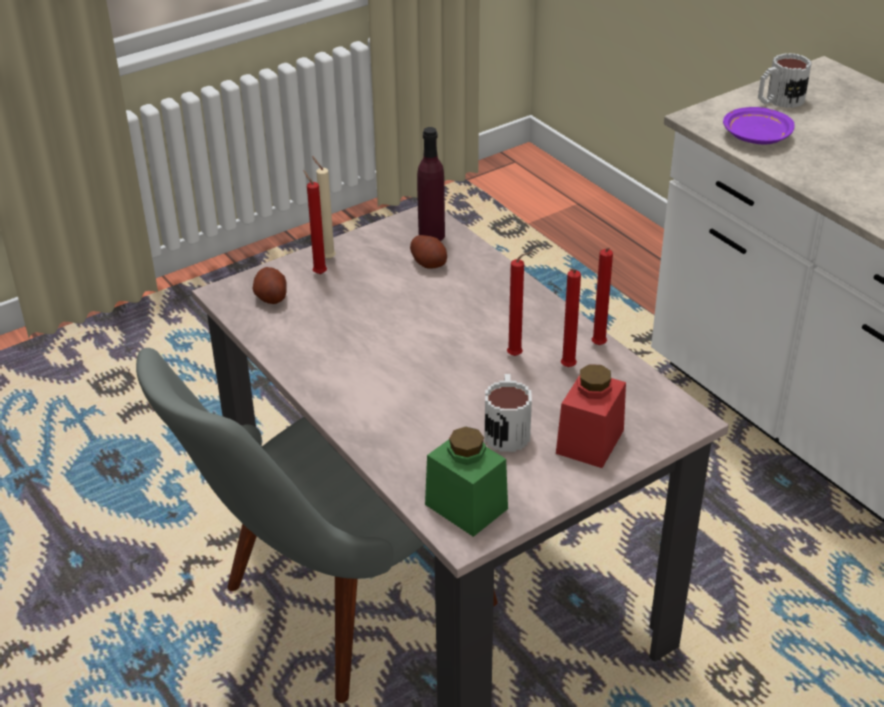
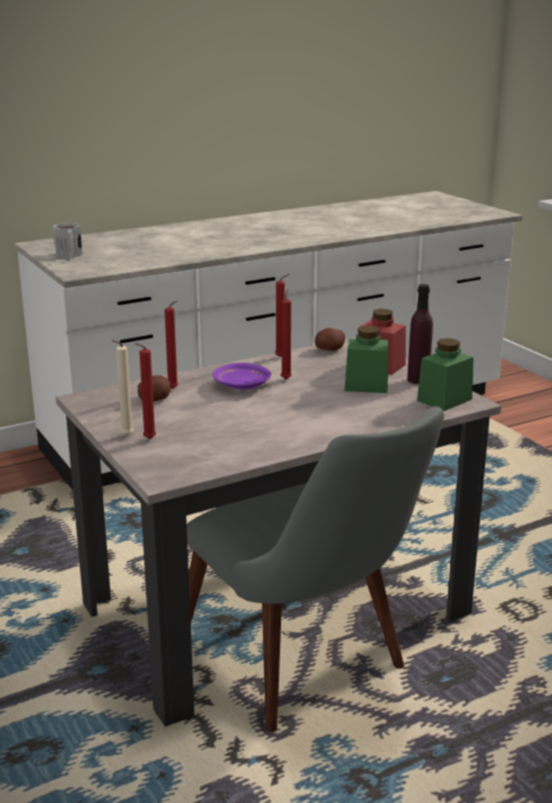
camera: 85 degrees left, 15 degrees down
(271, 297) = (177, 459): potato -> potato (329, 349)
(431, 235) = (113, 397): purple bottle -> purple bottle (418, 380)
(507, 428) = (366, 385): mug -> green jar
(567, 368) = (304, 366): red candle -> red candle (174, 389)
(756, 137) = (114, 264): purple plate -> purple plate (242, 385)

